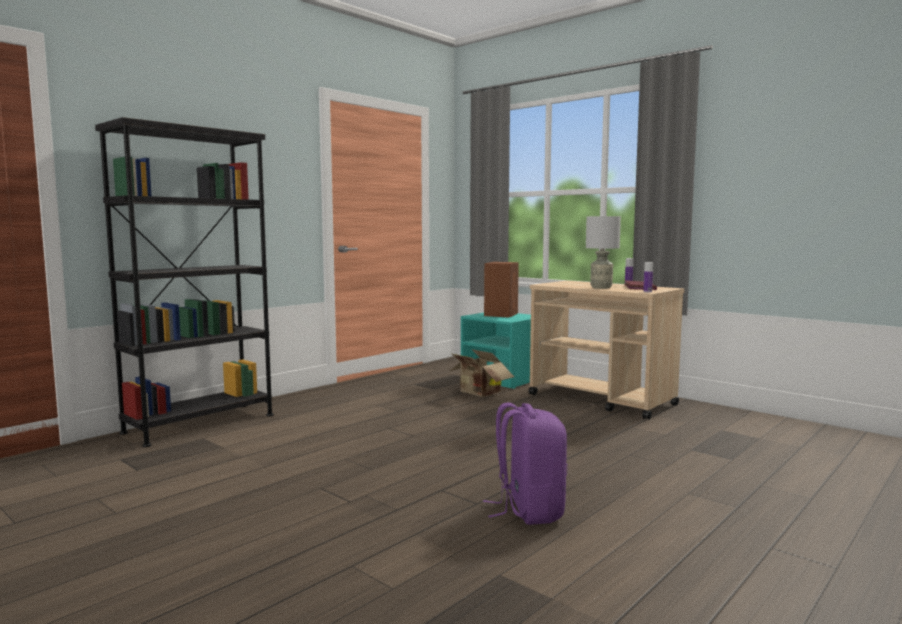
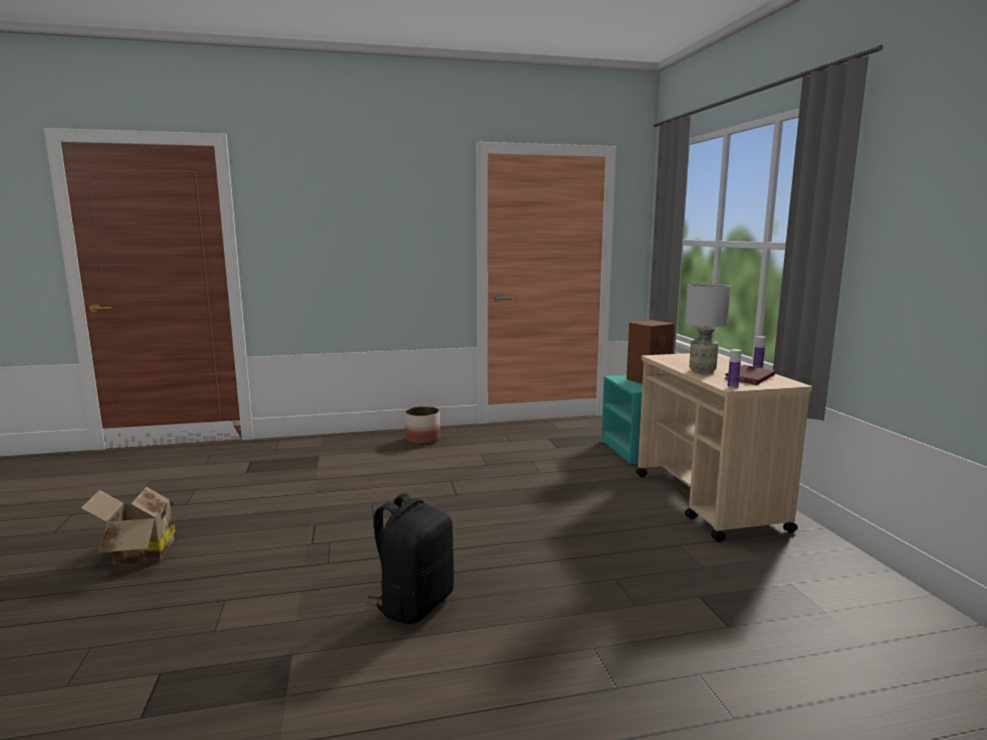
camera: 35 degrees right, 5 degrees up
(200, 423) = (336, 442): black bookcase -> none
(297, 404) = (423, 439): none -> planter
(479, 393) = (589, 462): cardboard box -> cardboard box (139, 554)
(528, 510) = (414, 603): purple backpack -> black backpack

